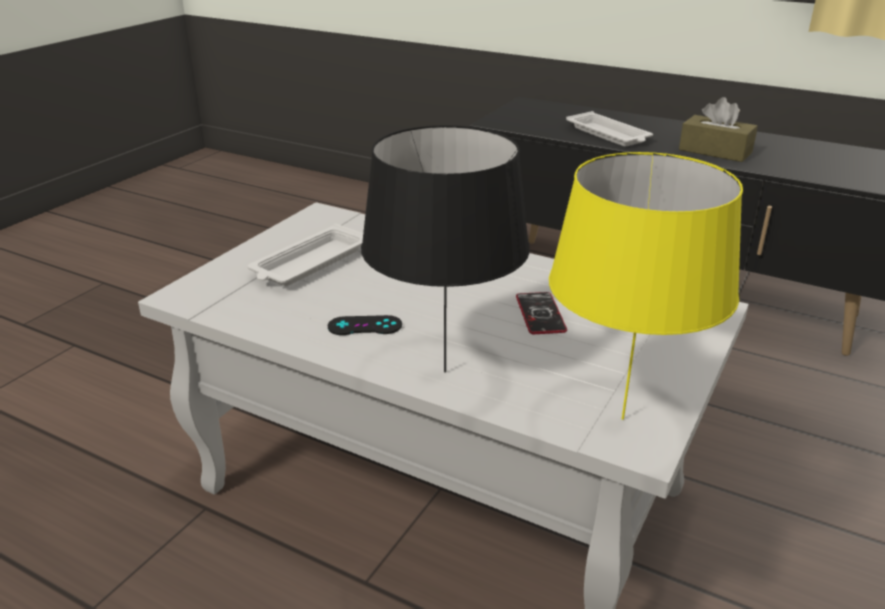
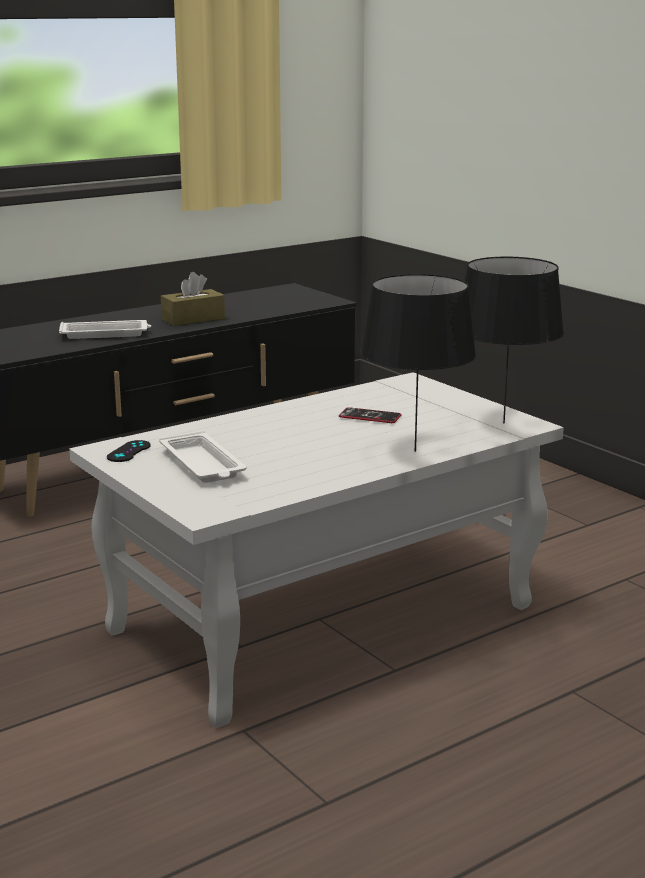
camera: 65 degrees left, 10 degrees down
(365, 326) = (330, 462): black game controller -> black game controller (129, 451)
(621, 417) = (502, 423): yellow table lamp -> black table lamp

